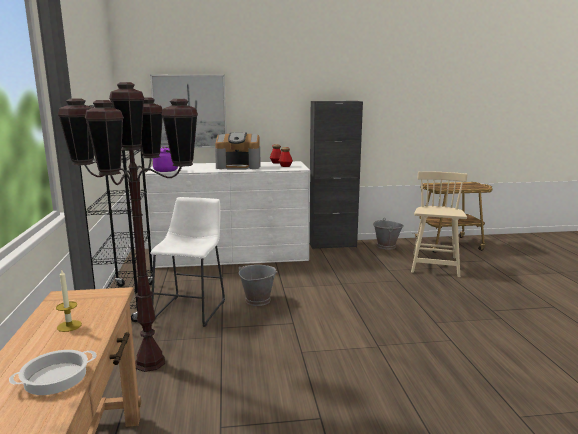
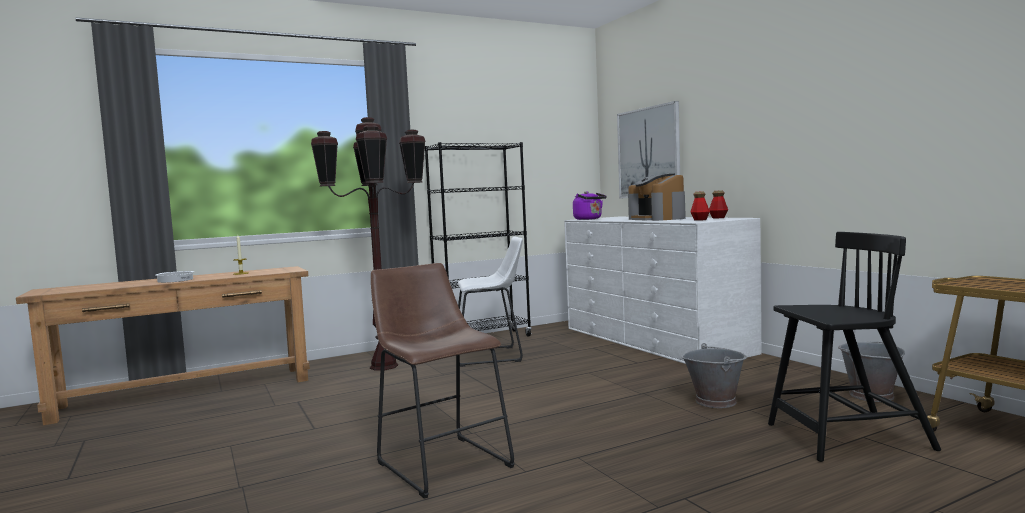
camera: 70 degrees right, 10 degrees down
(257, 300) = (539, 370): grey bucket -> grey bucket (715, 401)
(332, 245) = (794, 368): black cabinet -> none
(427, 364) = (441, 462): none -> brown stool
(434, 265) = (846, 437): beige chair -> black chair

